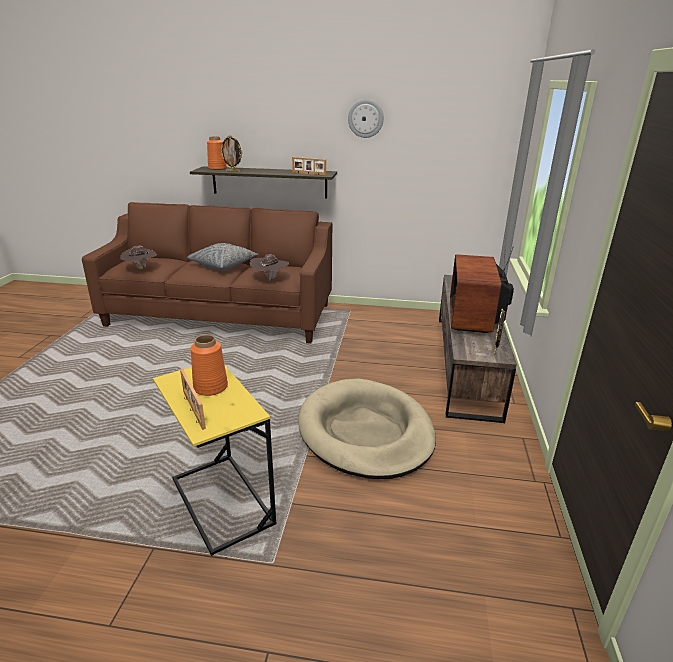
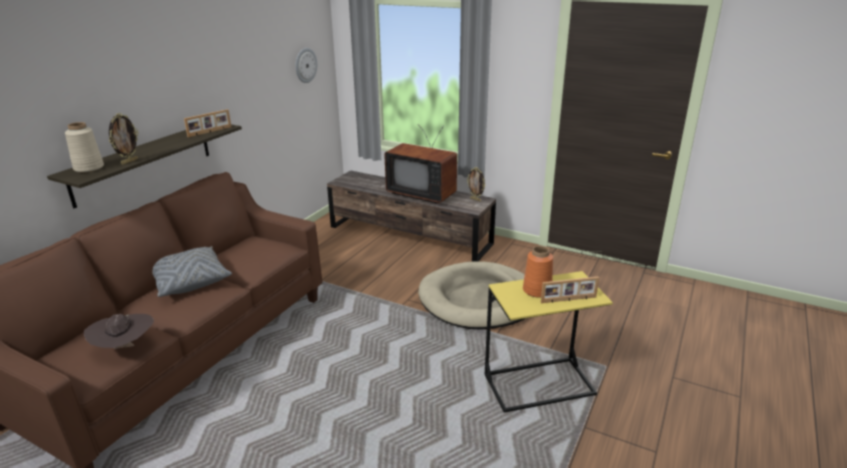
camera: 70 degrees left, 0 degrees up
(217, 168) = (88, 168): orange vase -> beige vase
(270, 278) = (272, 256): brown hat -> none
(365, 118) = (225, 55): wall clock -> wall clock (305, 65)

